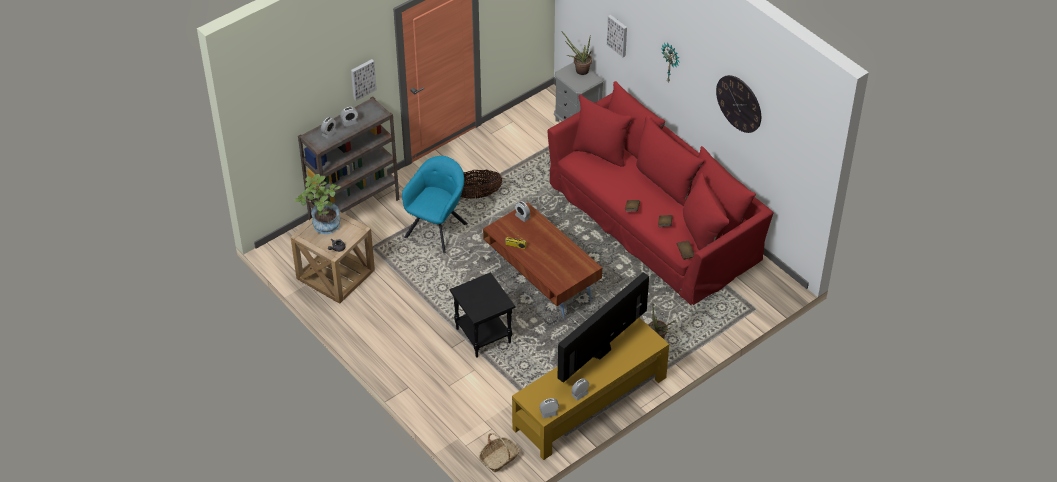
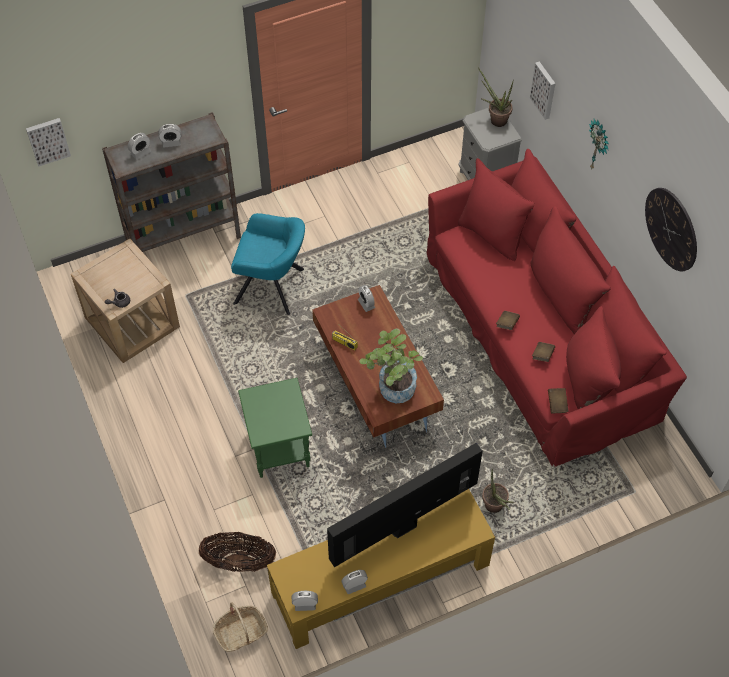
camera: 15 degrees right, 10 degrees up
(323, 226) = (114, 268): potted plant -> potted plant (392, 390)
(362, 79) = (197, 89): picture -> picture (48, 140)
(437, 228) = (272, 287): turquoise armchair -> turquoise armchair turned 60 degrees clockwise
(476, 195) = (333, 251): basket -> basket (239, 561)
(482, 335) = (277, 448): black side table -> green side table

